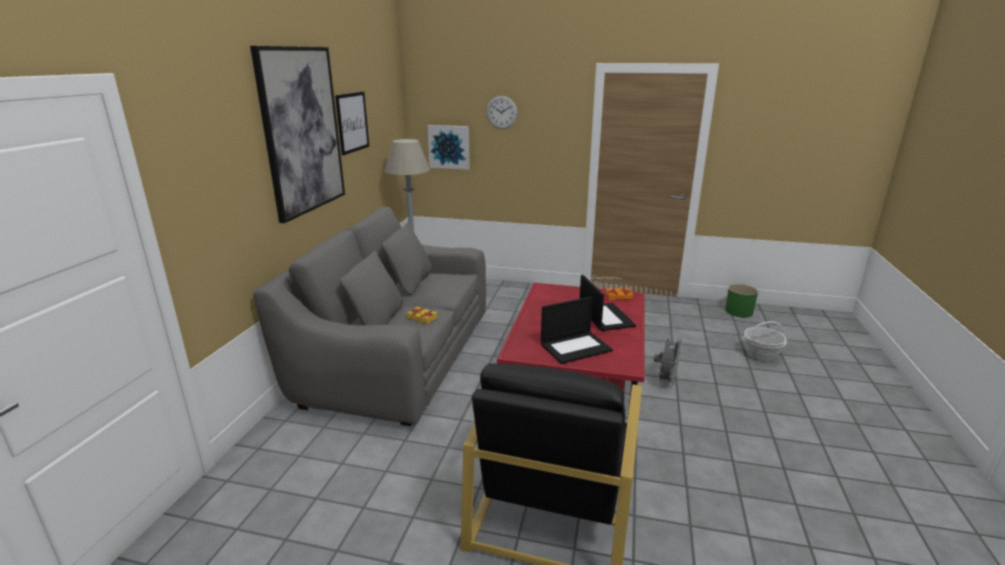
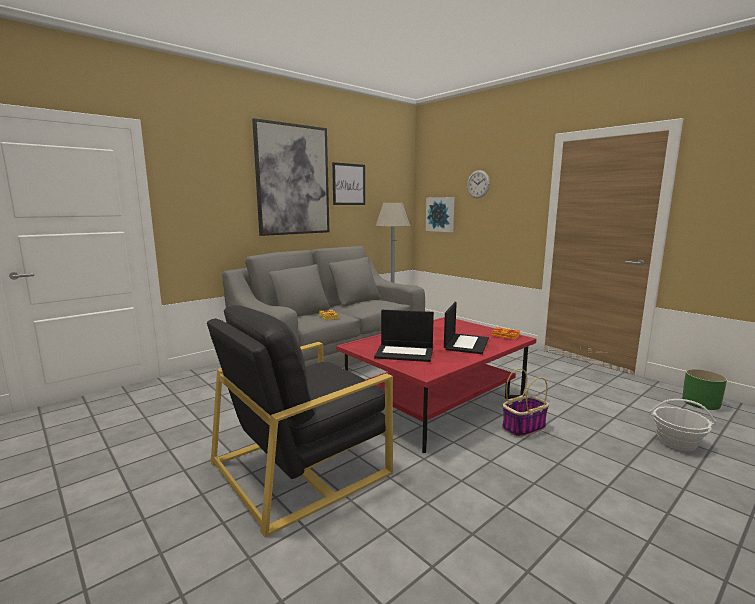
camera: 35 degrees right, 10 degrees down
(665, 381) = (524, 427): grey fan -> basket

